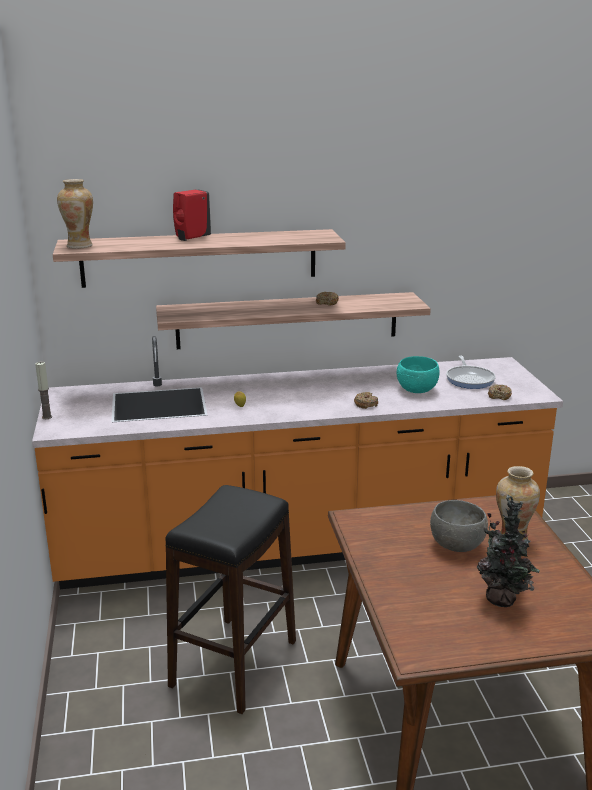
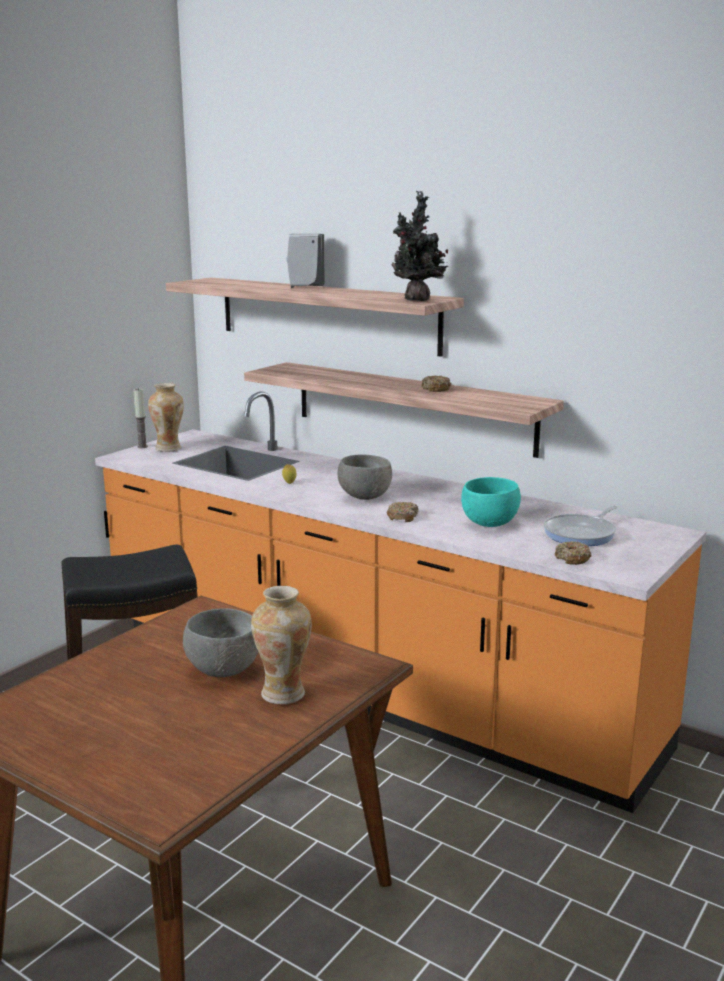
camera: 45 degrees right, 5 degrees down
(79, 246) = (204, 281): vase -> vase (169, 448)
(191, 238) = (305, 287): red soap dispenser -> white soap dispenser
(312, 399) = (365, 497): none -> grey bowl
(503, 600) = (141, 730): potted plant -> potted plant (417, 300)

